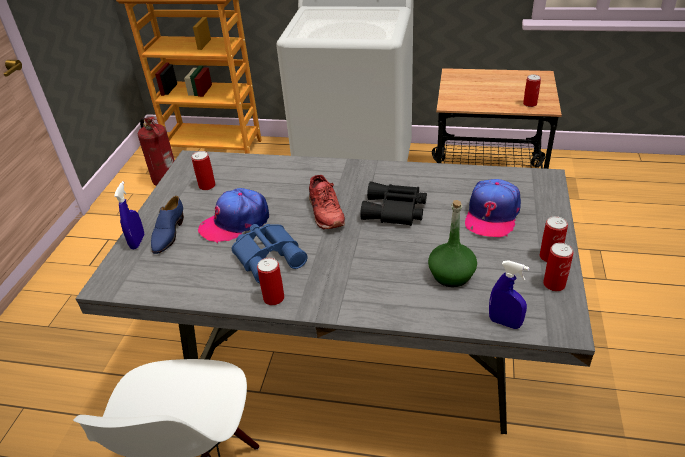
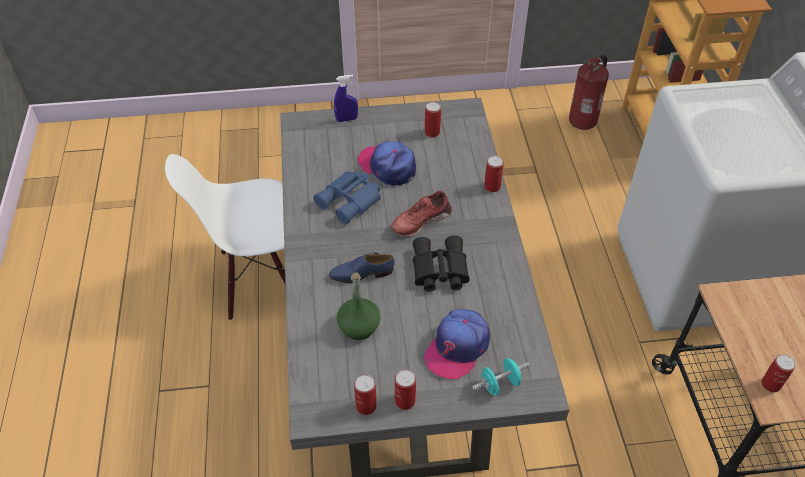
camera: 70 degrees right, 10 degrees up
(168, 234) = (361, 132): blue shoe -> blue shoe (361, 273)
(274, 298) = (304, 217): can -> can (492, 187)
(491, 215) = (457, 347): cap -> cap turned 60 degrees counterclockwise
(504, 323) = (308, 371): blue spray bottle -> none
(536, 198) = (500, 384): none -> turquoise dumbbell

